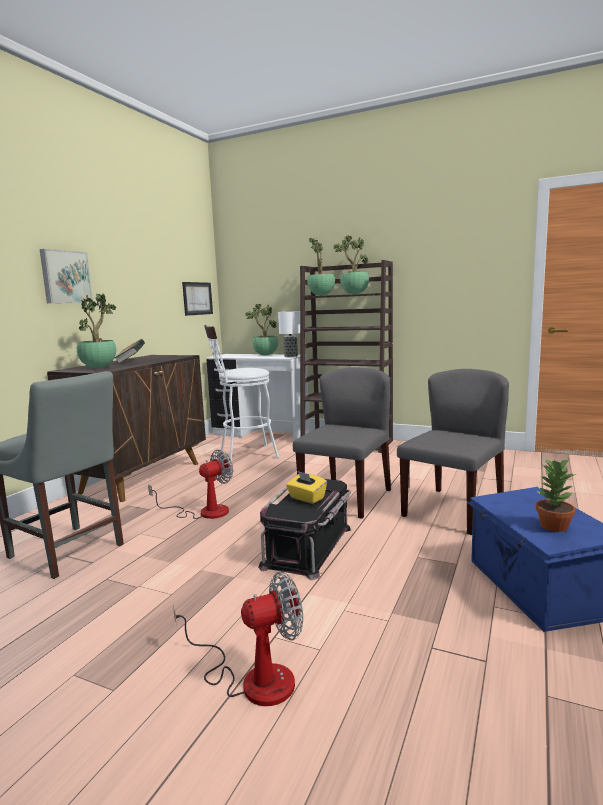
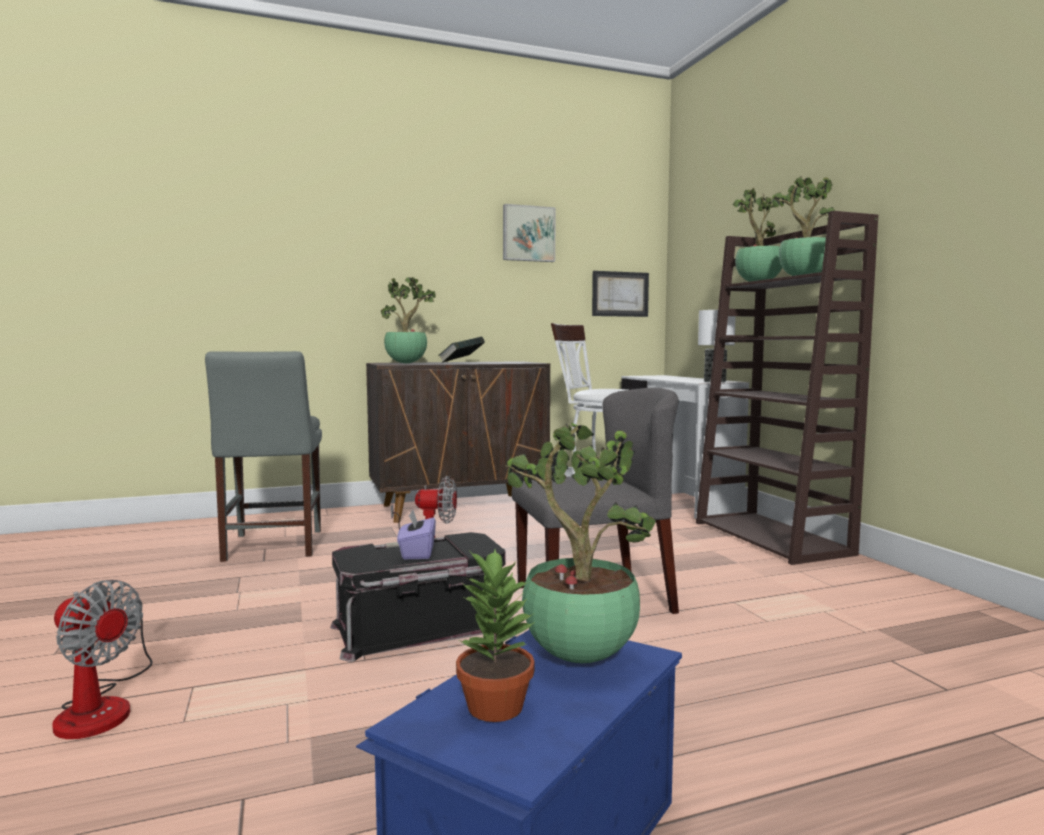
camera: 45 degrees right, 5 degrees down
(65, 277) = (406, 262): picture -> picture (528, 234)
(265, 355) = (692, 379): potted plant -> potted plant (576, 656)
(306, 498) = (417, 553): yellow tissue box -> purple tissue box
(453, 509) = (704, 677): grey chair -> none

